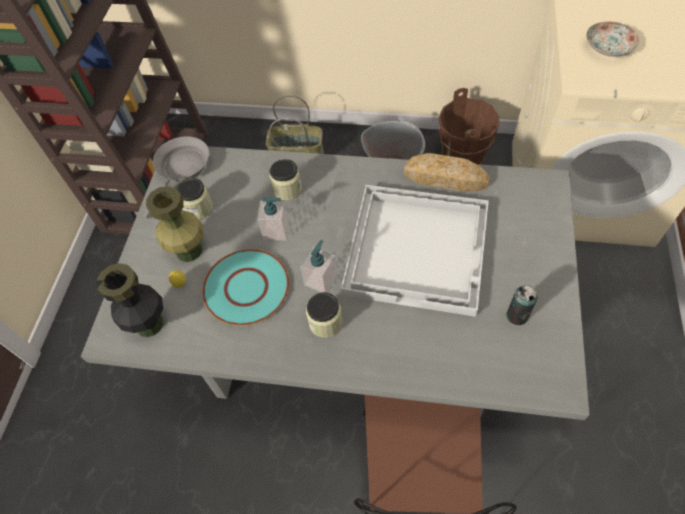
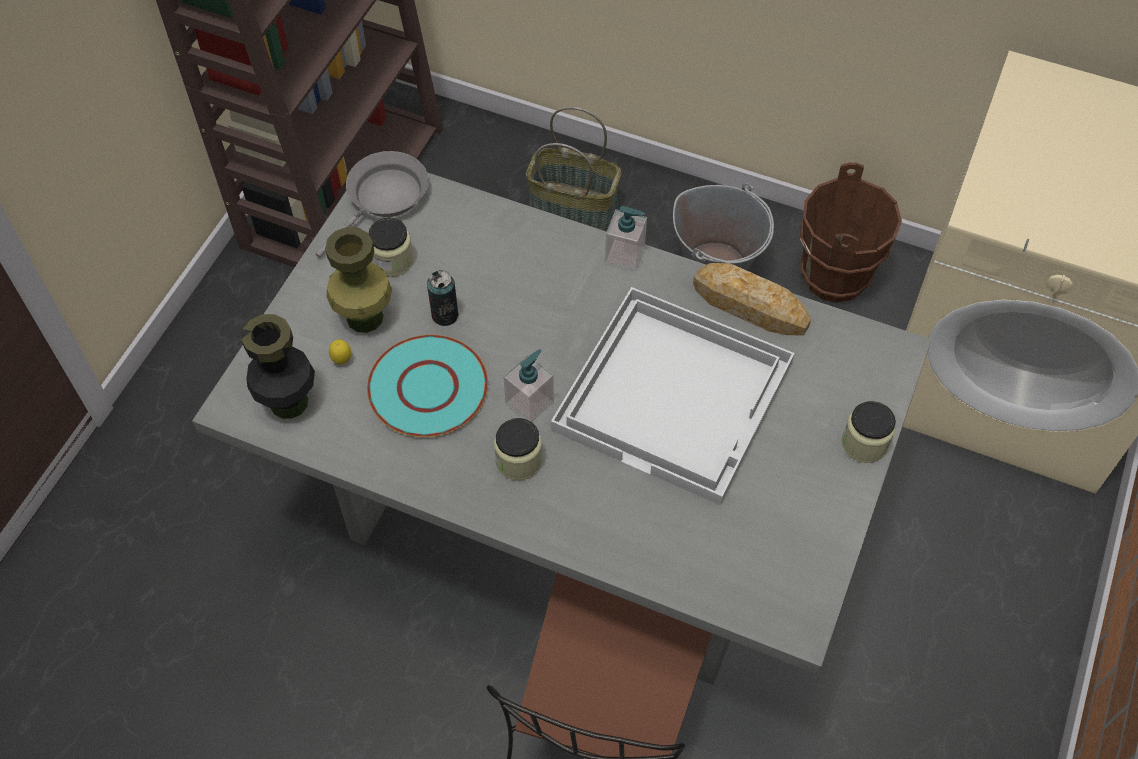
camera: 10 degrees right, 0 degrees up
(276, 230) = (490, 320): soap dispenser -> soap dispenser (625, 255)
(287, 189) = (522, 265): jar -> jar (864, 443)
(517, 316) = (776, 519): can -> can (445, 315)
(609, 48) = (1047, 173): plate -> none

